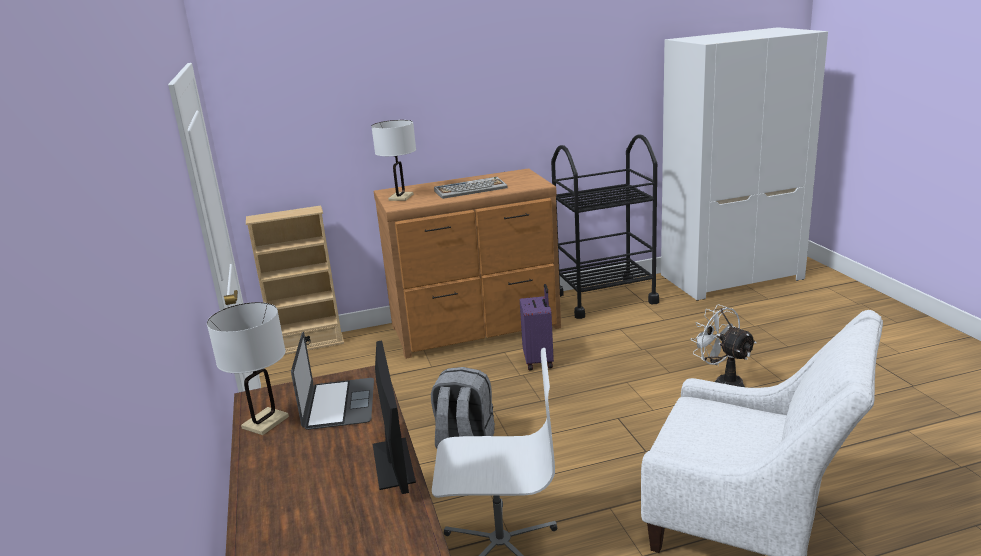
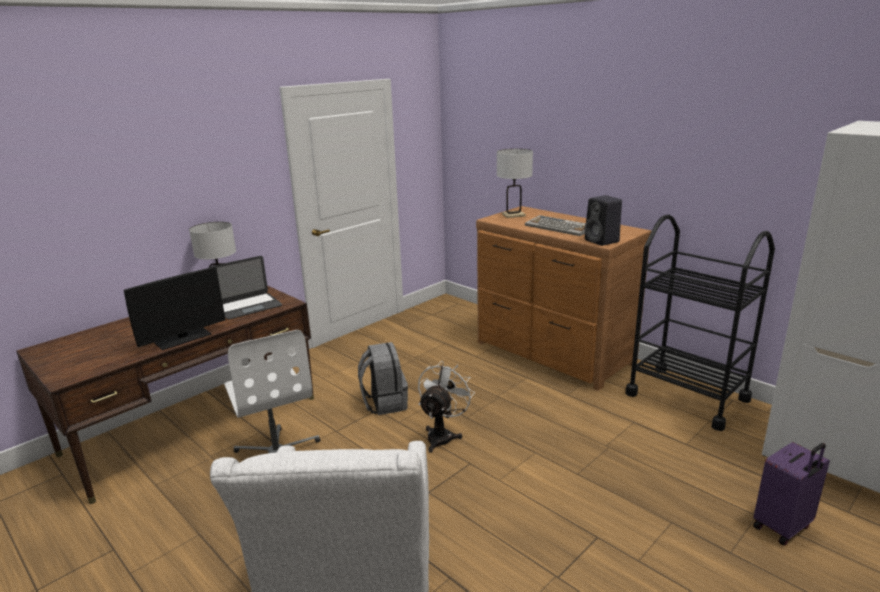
camera: 60 degrees right, 0 degrees up
(308, 345) = (463, 305): beige bookcase -> none
(533, 184) = (602, 241): none -> black speaker
(539, 361) = (528, 397): purple suitcase -> purple suitcase (783, 527)
(723, 382) = (590, 514): white fan -> white fan (442, 435)

